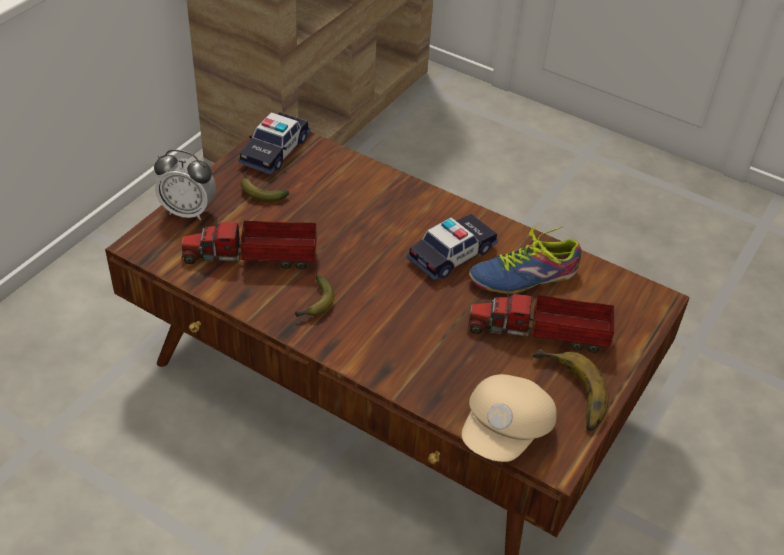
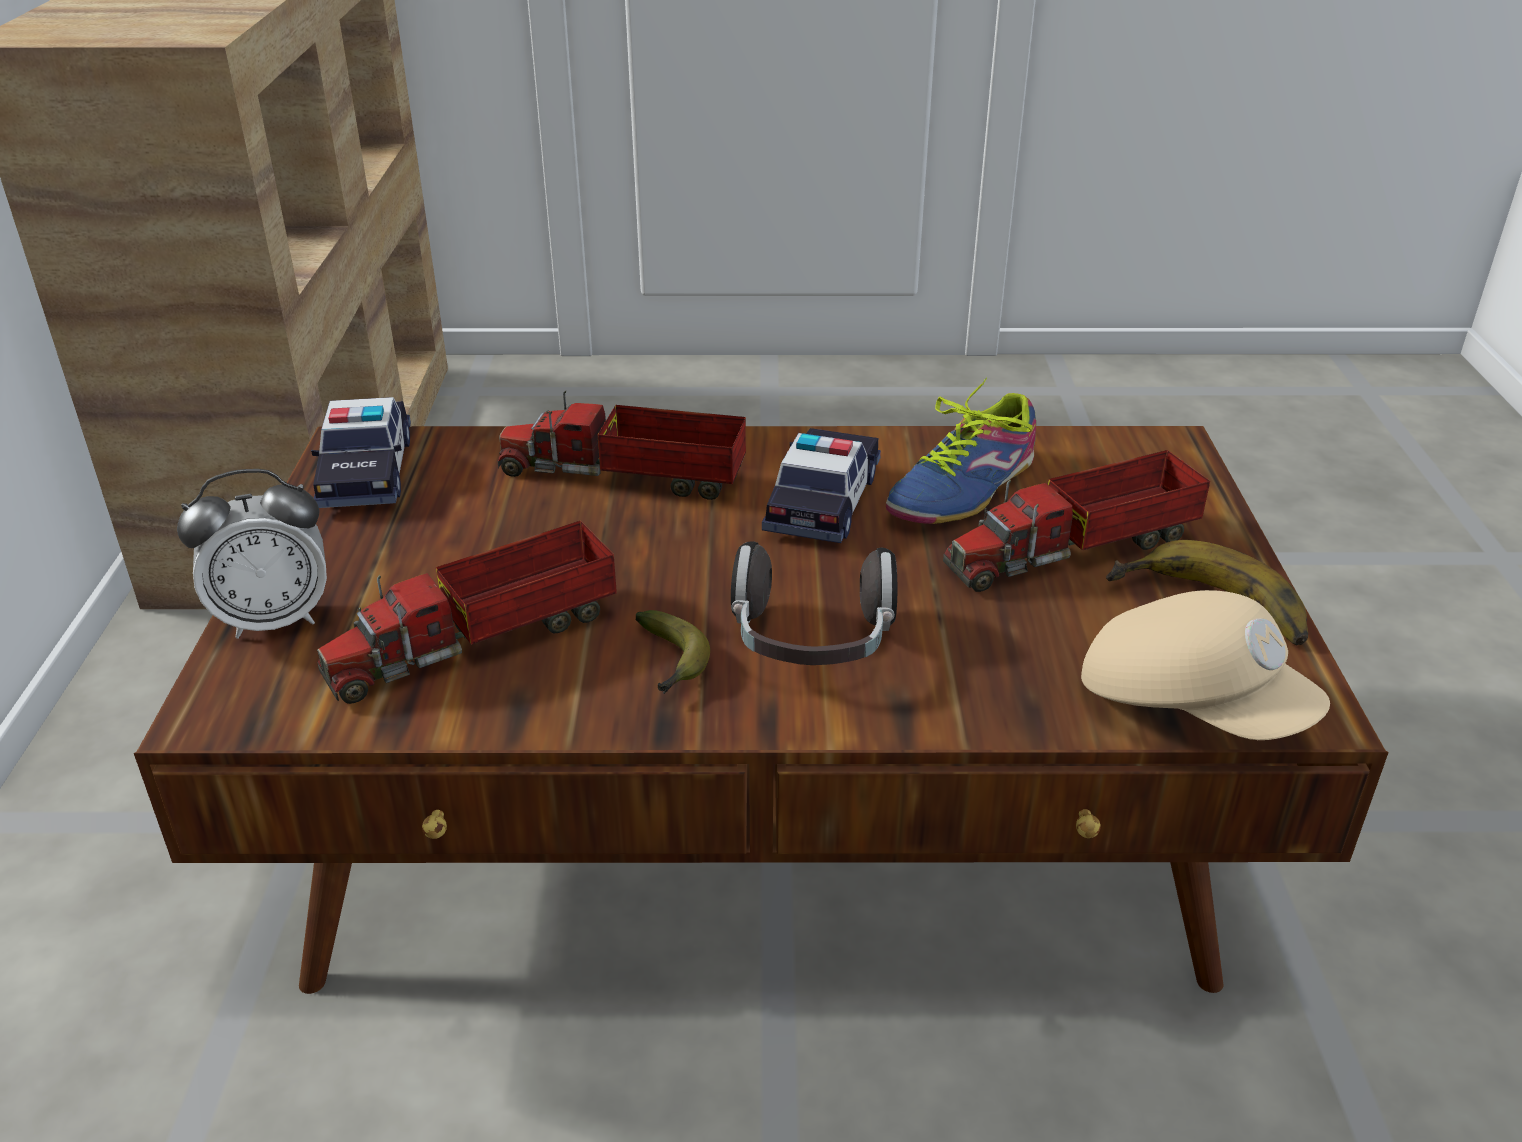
camera: 30 degrees left, 10 degrees down
(260, 191) = (395, 538): banana -> none
(378, 322) = (812, 643): none -> headphones
(379, 202) = (629, 477): none -> toy truck
(506, 431) = (1191, 706): beige cap -> beige cap turned 45 degrees counterclockwise

